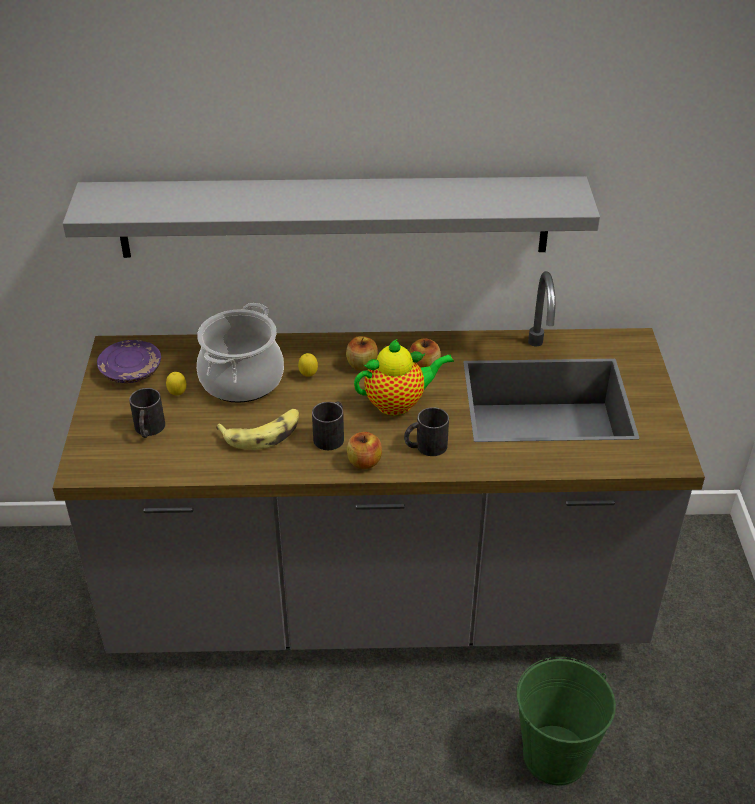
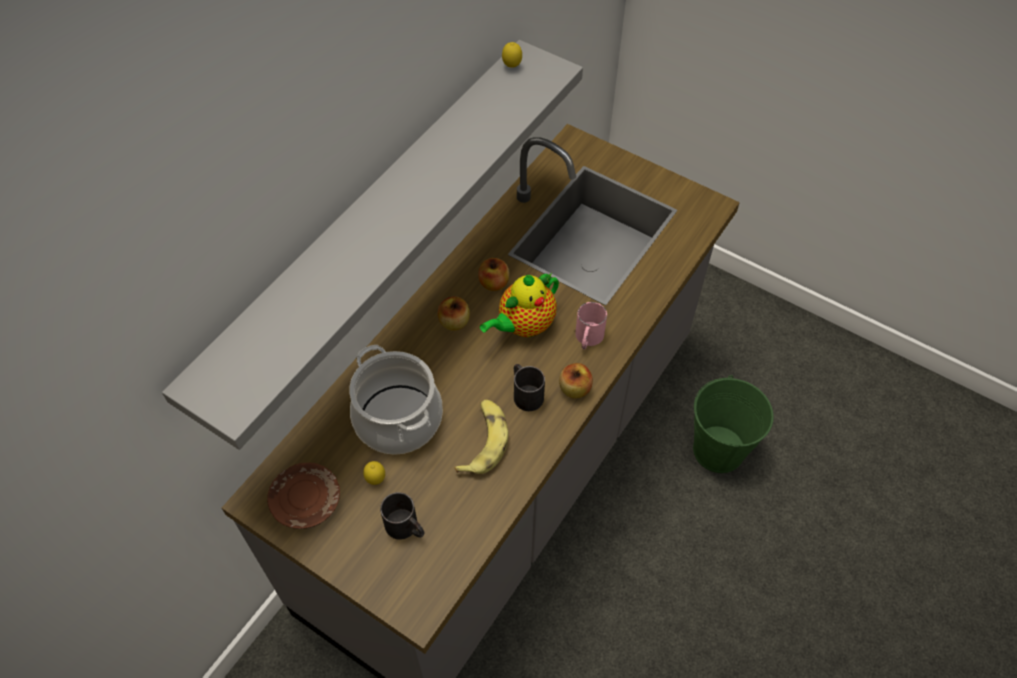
camera: 55 degrees left, 15 degrees up
(131, 370) = (306, 501): purple plate -> brown plate
(308, 376) = (436, 367): lemon -> lemon (512, 67)
(398, 403) = (523, 326): teapot -> teapot turned 150 degrees counterclockwise
(425, 446) = (588, 339): black mug -> pink mug

